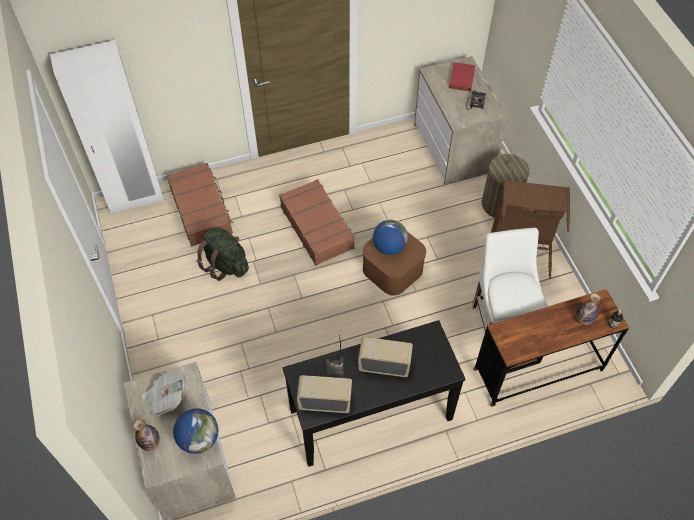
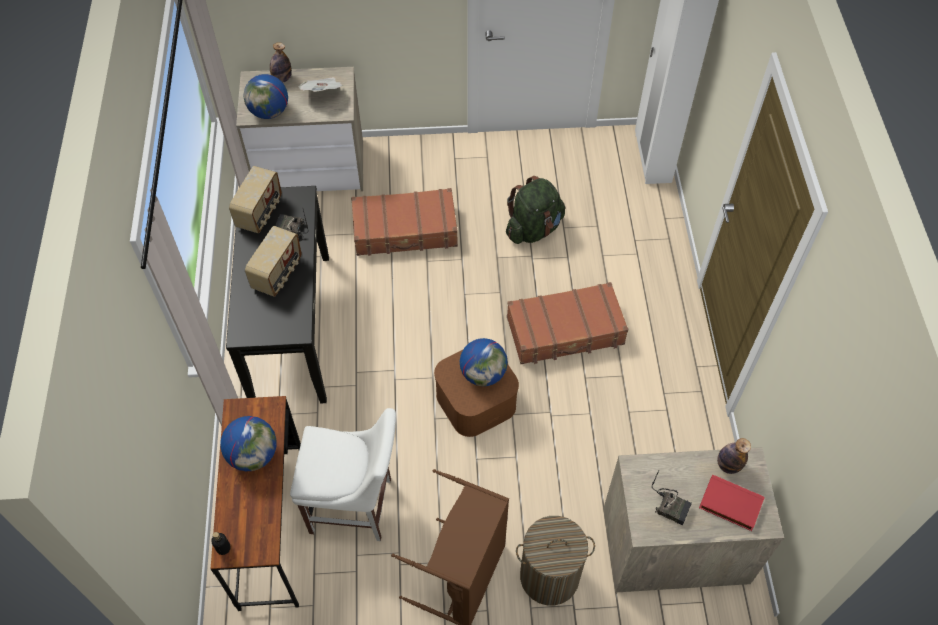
camera: 105 degrees right, 0 degrees up
(201, 209) = (622, 217): brown suitcase -> brown suitcase (405, 231)
(541, 329) = (253, 455): none -> globe
(583, 319) = (245, 513): bottle -> bottle (728, 465)

